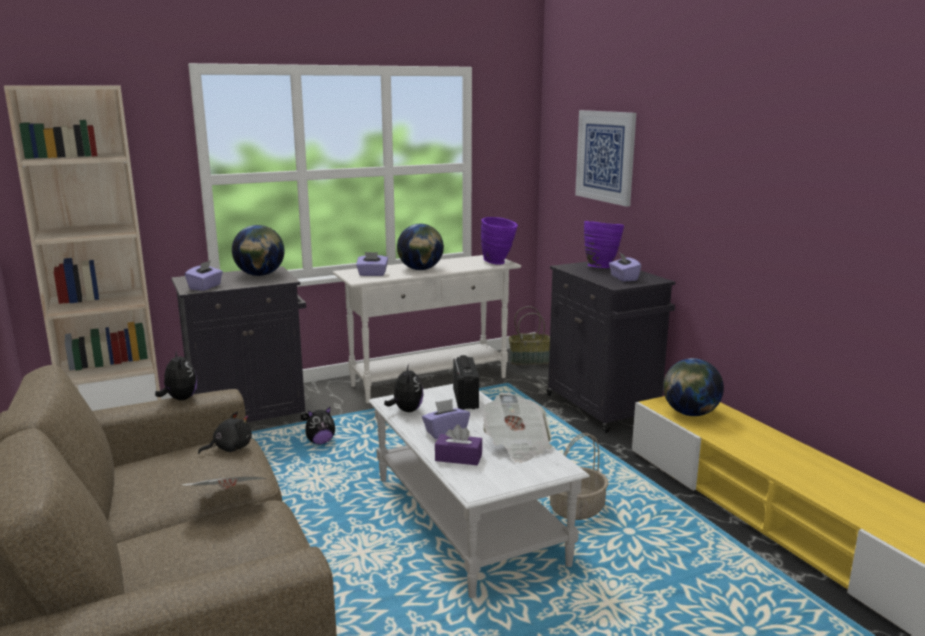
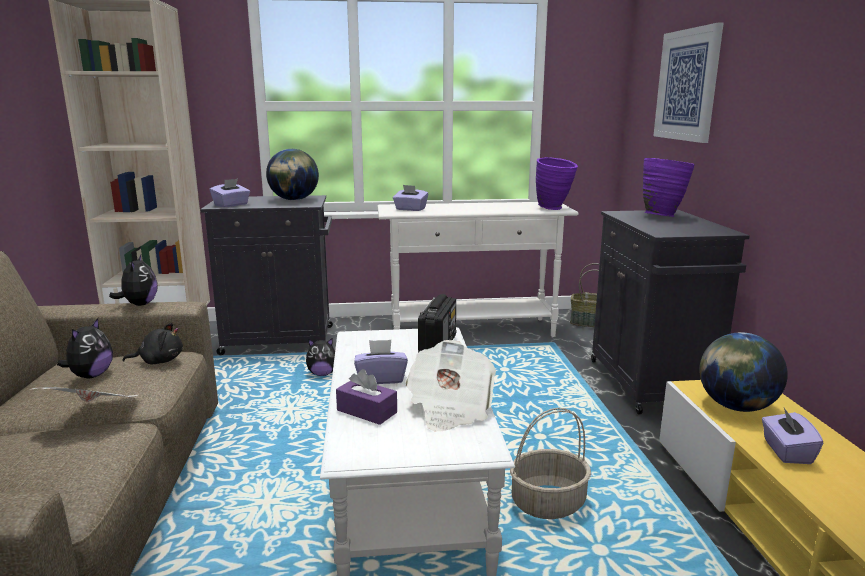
camera: 20 degrees right, 0 degrees up
(406, 410) = (362, 348): plush toy -> plush toy (91, 375)
(420, 269) = (464, 208): globe -> none
(623, 278) = (680, 227): purple tissue box -> purple tissue box (786, 451)

